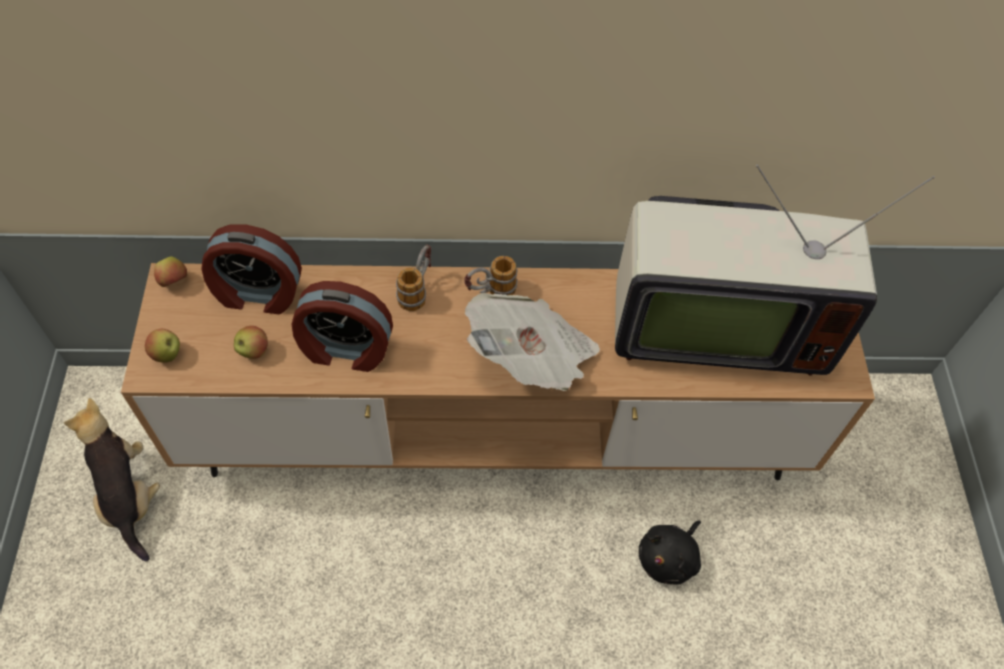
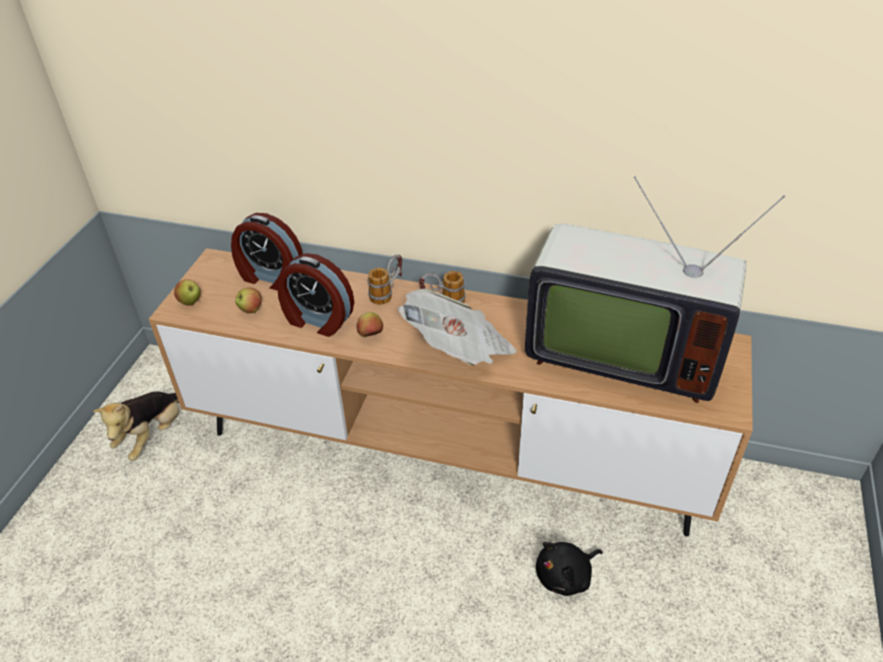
camera: 20 degrees right, 15 degrees down
(128, 495) = (153, 435): plush toy -> plush toy turned 150 degrees counterclockwise
(174, 282) = (216, 261): apple -> apple (370, 335)

